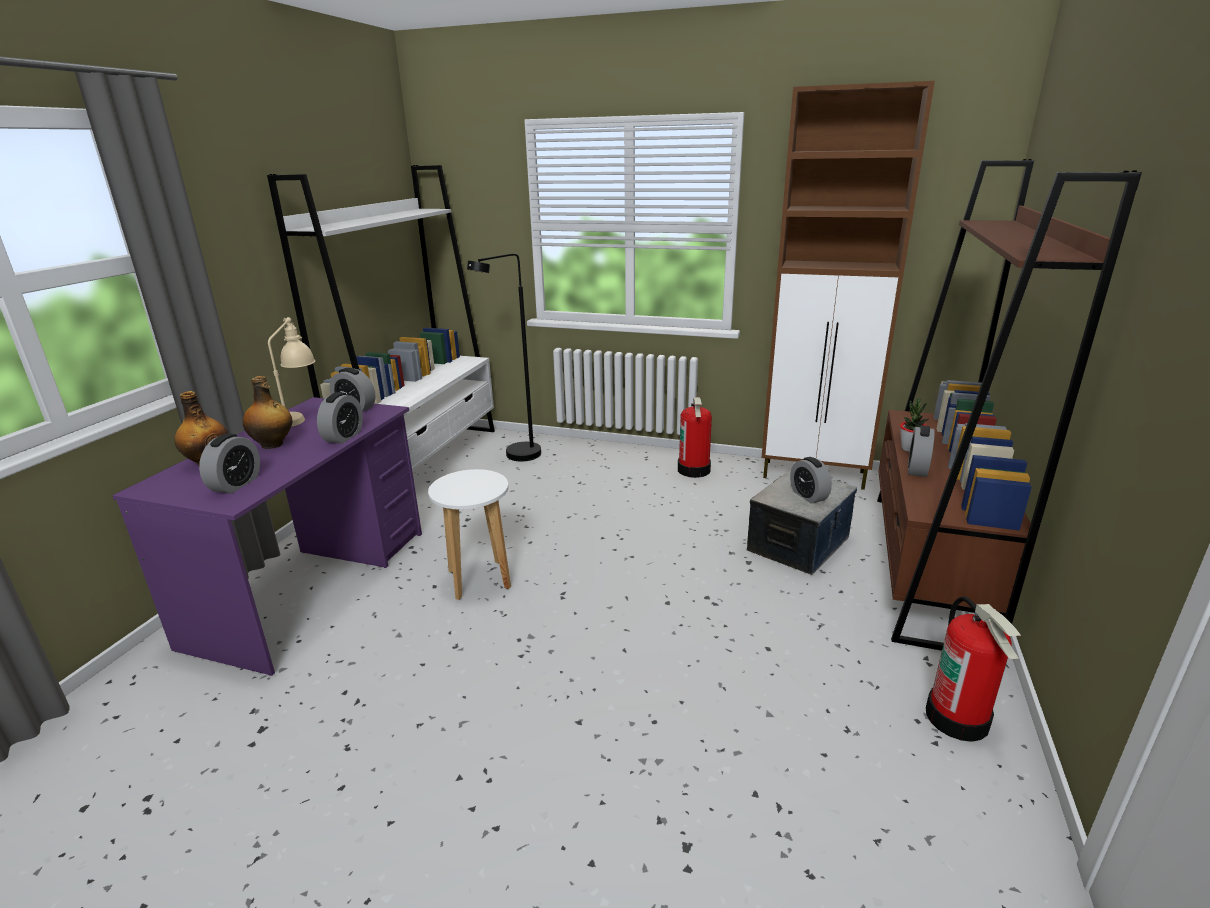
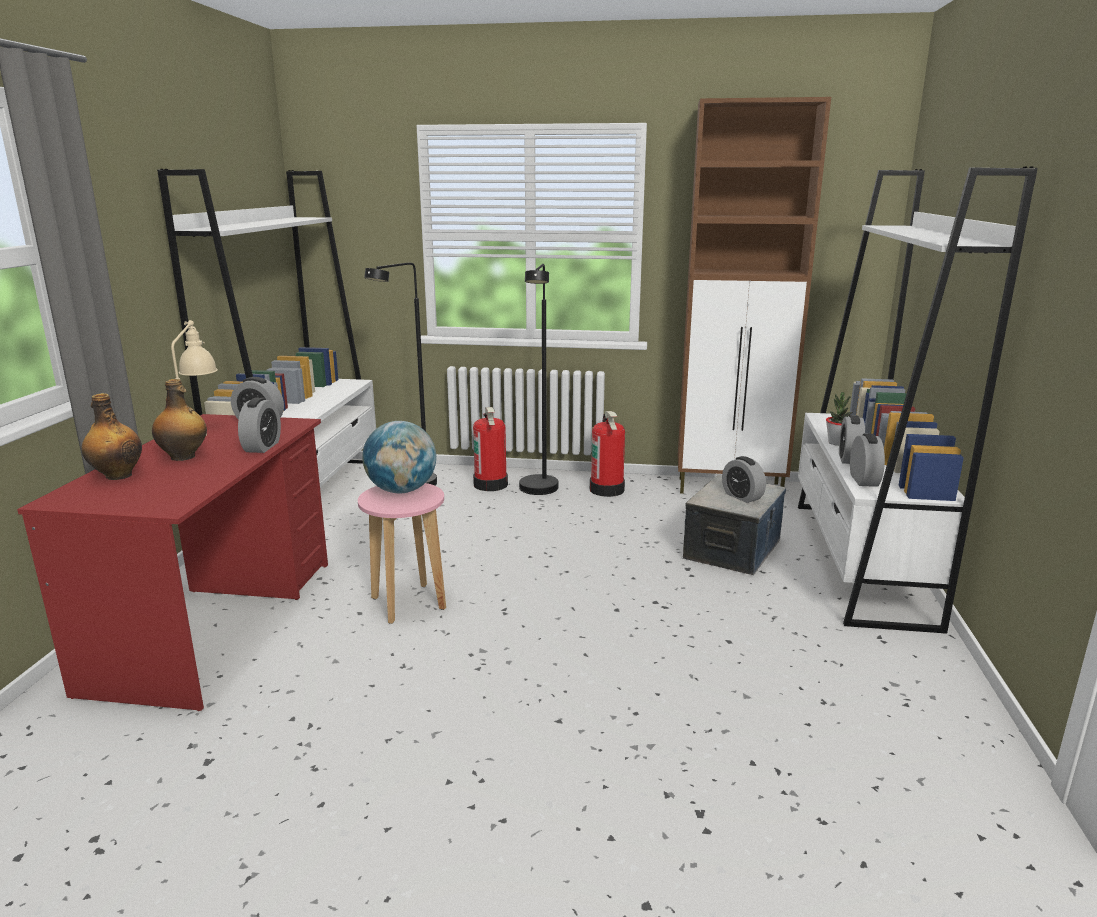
camera: 10 degrees left, 5 degrees down
(236, 484) = (163, 492): alarm clock -> alarm clock (863, 480)
(313, 586) = (217, 622): purple desk -> red desk
(471, 480) = (401, 490): none -> globe
(479, 580) = (408, 604): white stool -> pink stool
(629, 469) = (539, 492): none -> black floor lamp
(927, 566) = (860, 560): brown bookcase -> white bookcase
(958, 718) = (921, 683): fire extinguisher -> fire extinguisher (491, 485)

